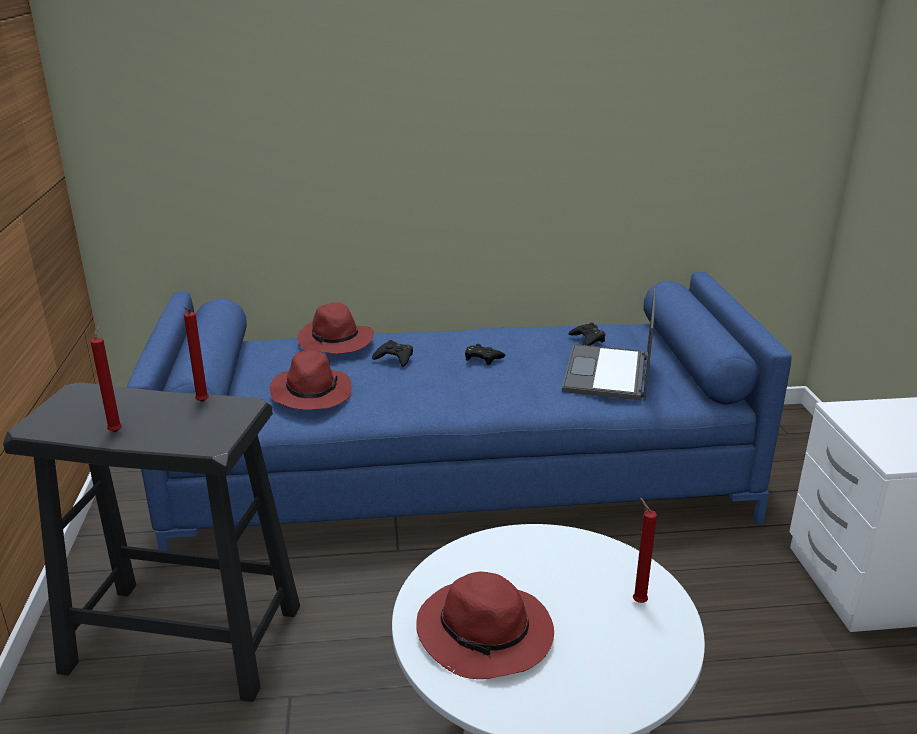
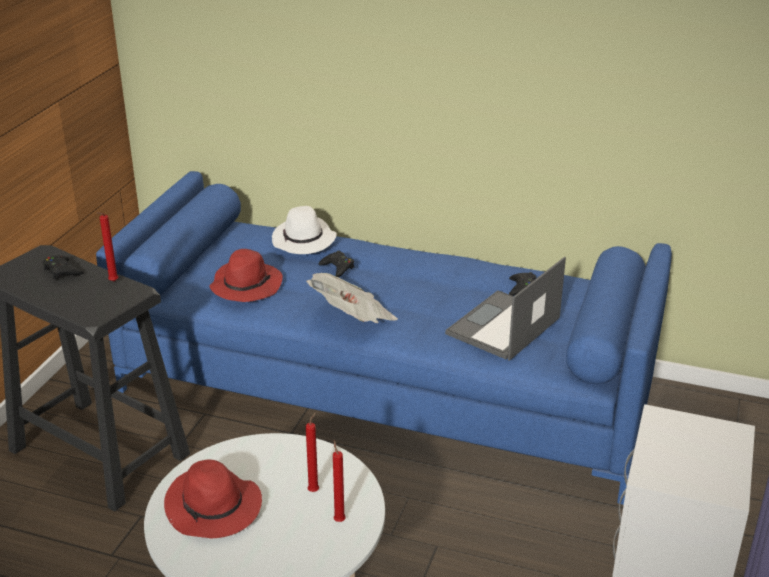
camera: 25 degrees right, 5 degrees up
(116, 431) = (45, 291): red candle -> red candle (314, 490)
(336, 342) = (304, 241): red hat -> white hat
(458, 398) = (353, 318): none -> newspaper
(482, 358) = (409, 285): black game controller -> black game controller (62, 271)

